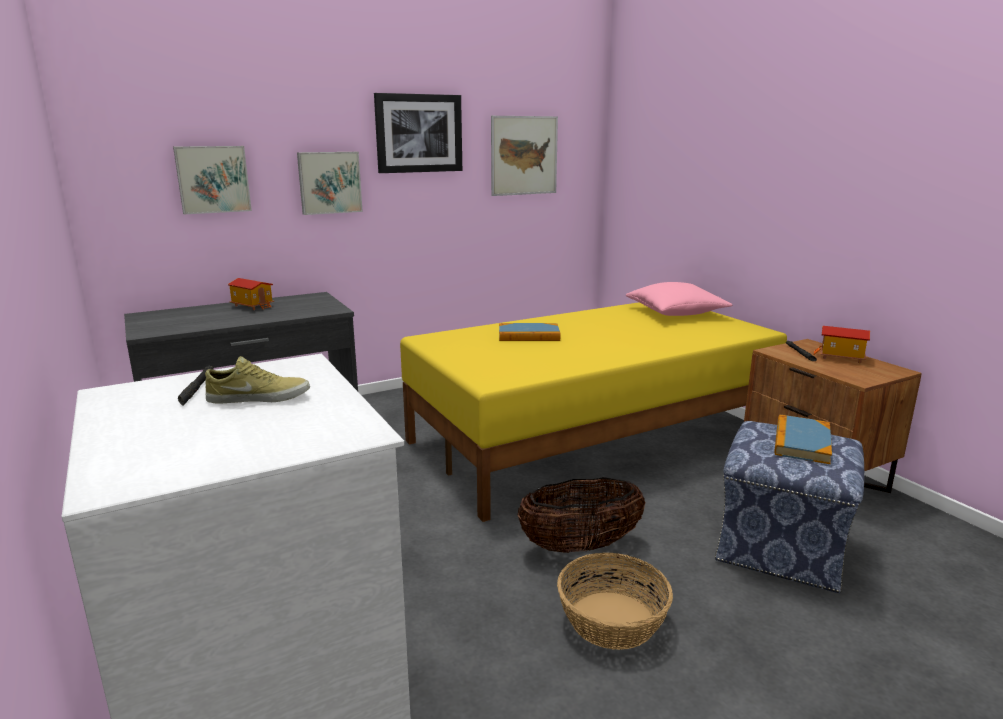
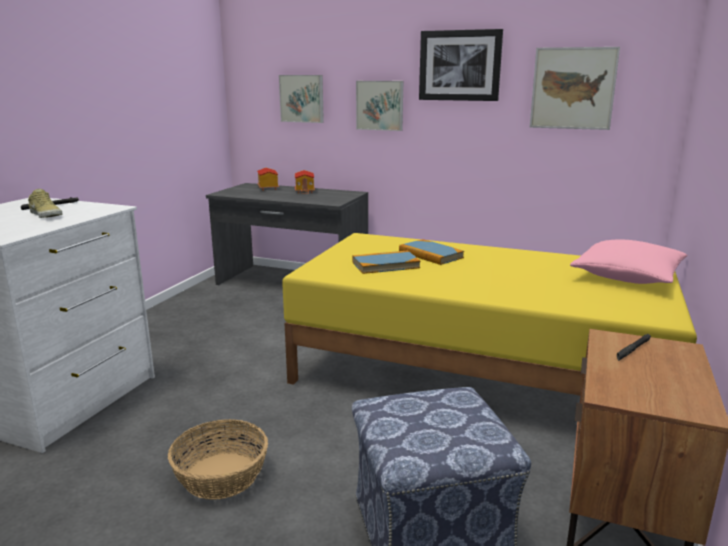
camera: 50 degrees right, 0 degrees up
(580, 546) = (302, 429): basket -> none
(801, 442) = (446, 419): book -> book (385, 265)
(841, 357) = (670, 372): toy house -> toy house (267, 188)

